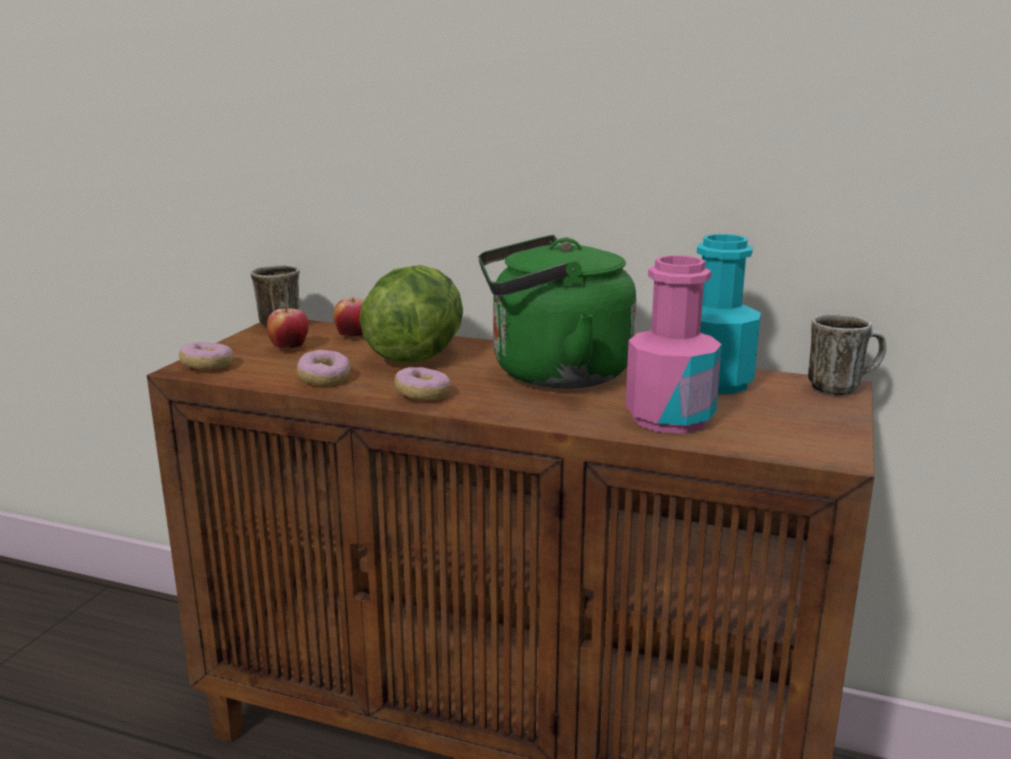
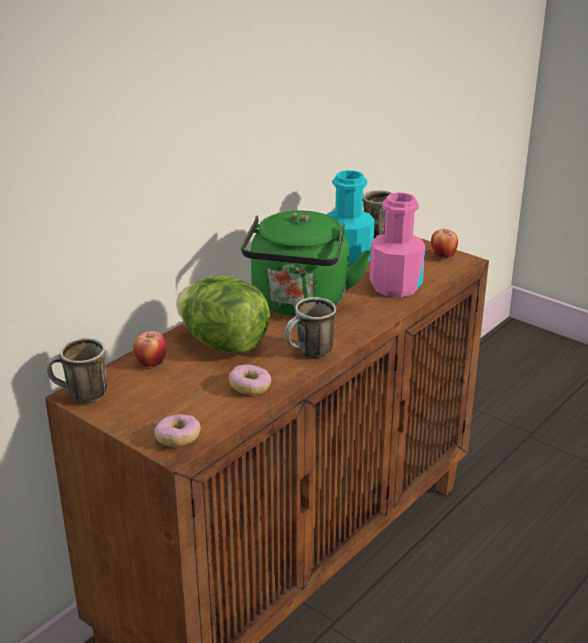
camera: 70 degrees left, 10 degrees up
(289, 348) = (159, 396): apple -> apple (443, 256)
(423, 395) = (310, 354): donut -> mug

